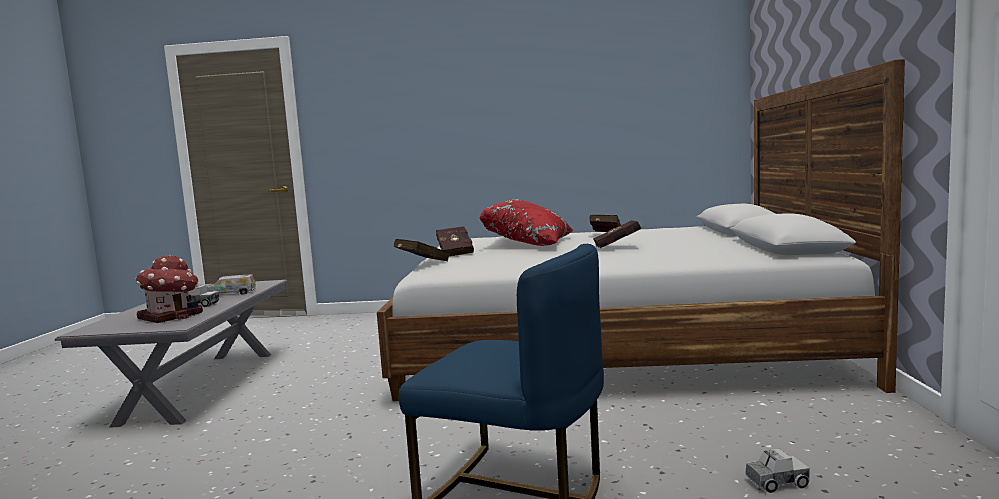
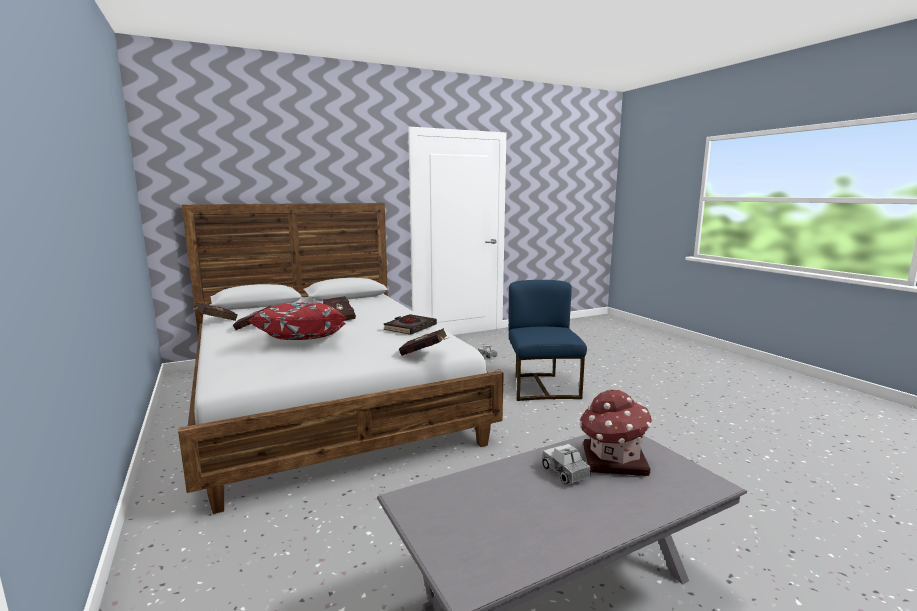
camera: 120 degrees left, 5 degrees up
(232, 293) = (497, 487): toy truck -> none
(455, 253) = (357, 356): red book -> red book (215, 321)
(531, 263) = (410, 328): none -> black book

